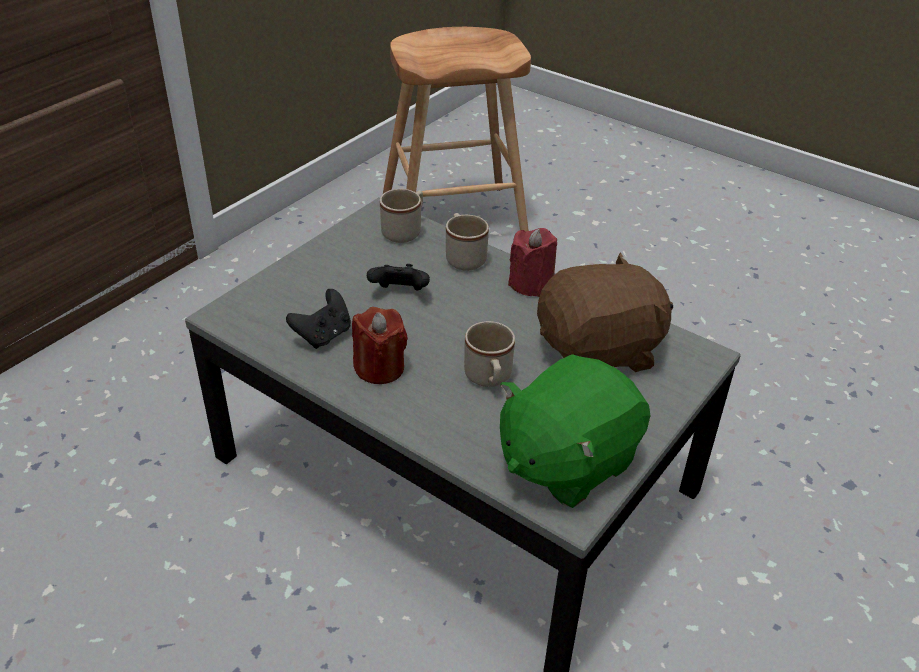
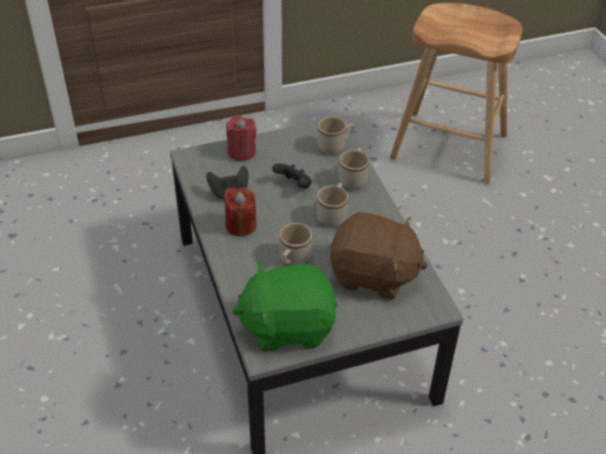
camera: 35 degrees right, 5 degrees up
(482, 306) = (333, 214): none -> beige mug
(531, 284) = (377, 214): red candle -> red candle (241, 152)

